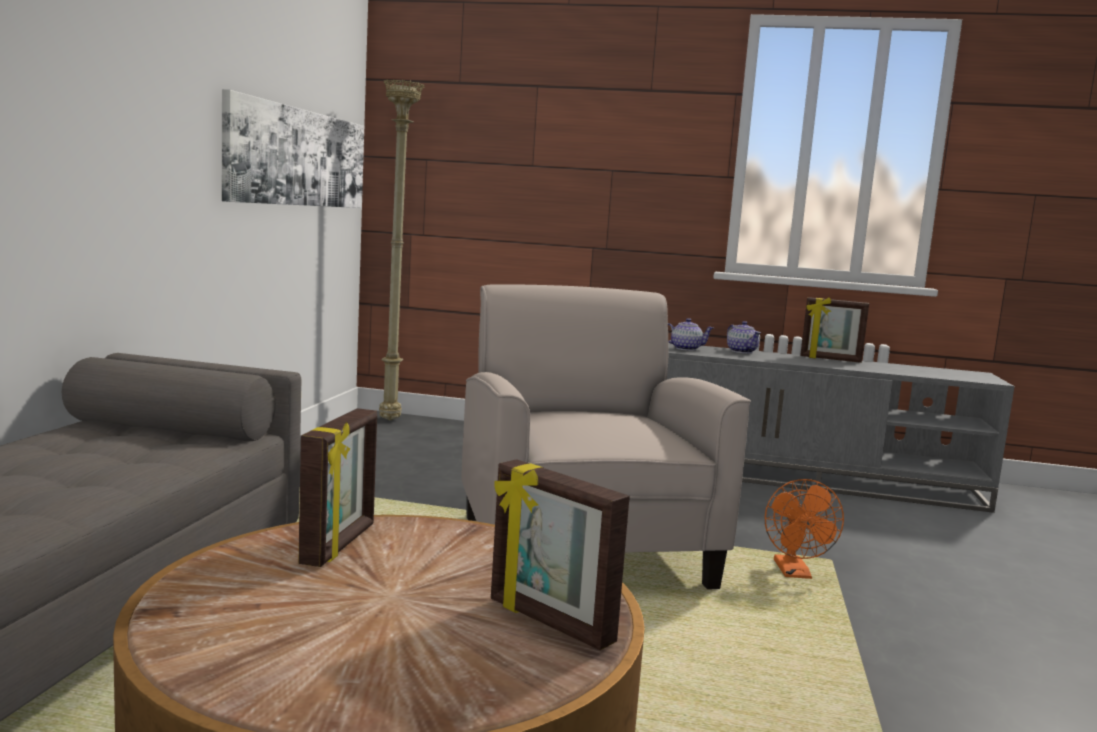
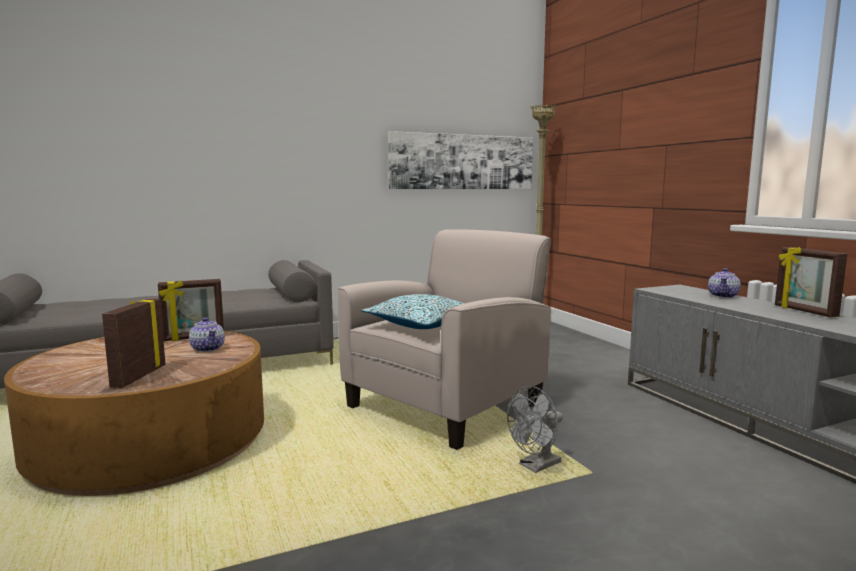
camera: 55 degrees right, 0 degrees up
(611, 433) = (422, 324): none -> pillow
(685, 348) = (670, 289): teapot -> teapot (208, 348)
(795, 574) = (536, 466): orange fan -> grey fan

